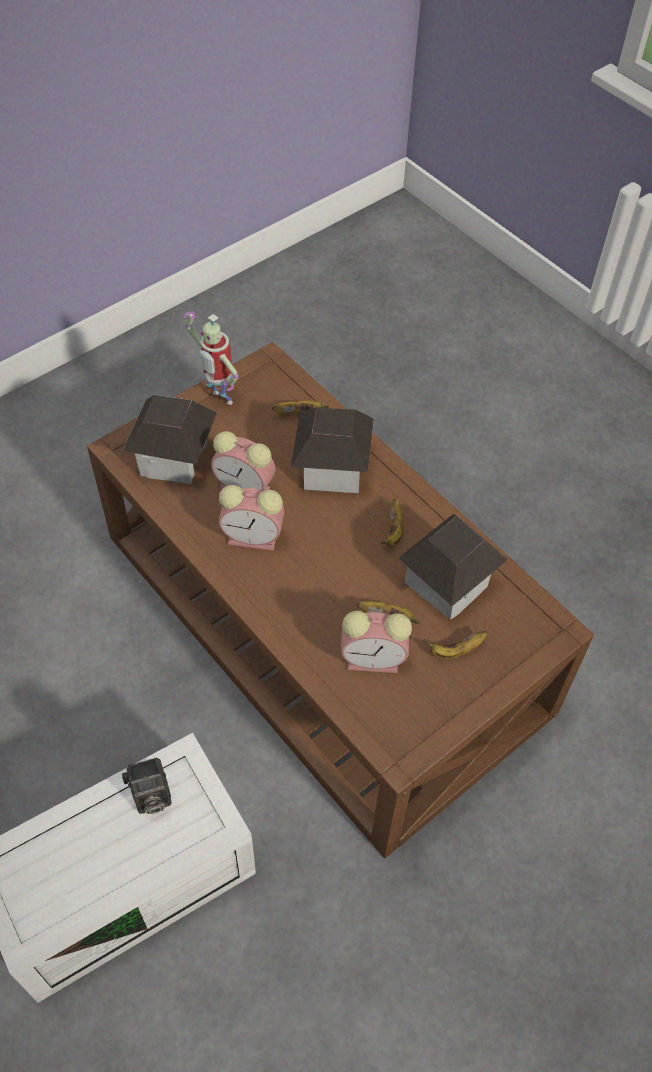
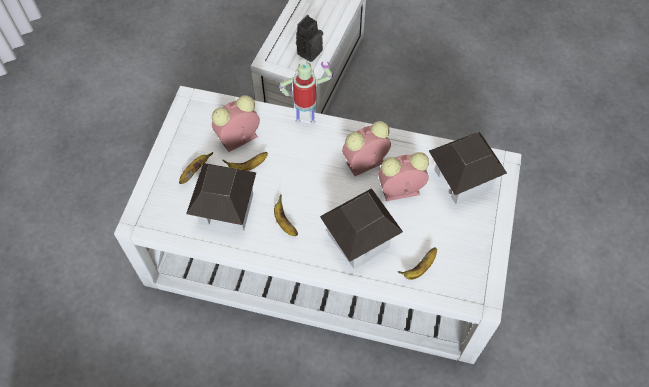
camera: 145 degrees right, 5 degrees up
(219, 399) = (482, 242): toy robot -> toy robot (306, 118)
(325, 620) = (323, 250): brown coffee table -> white coffee table

